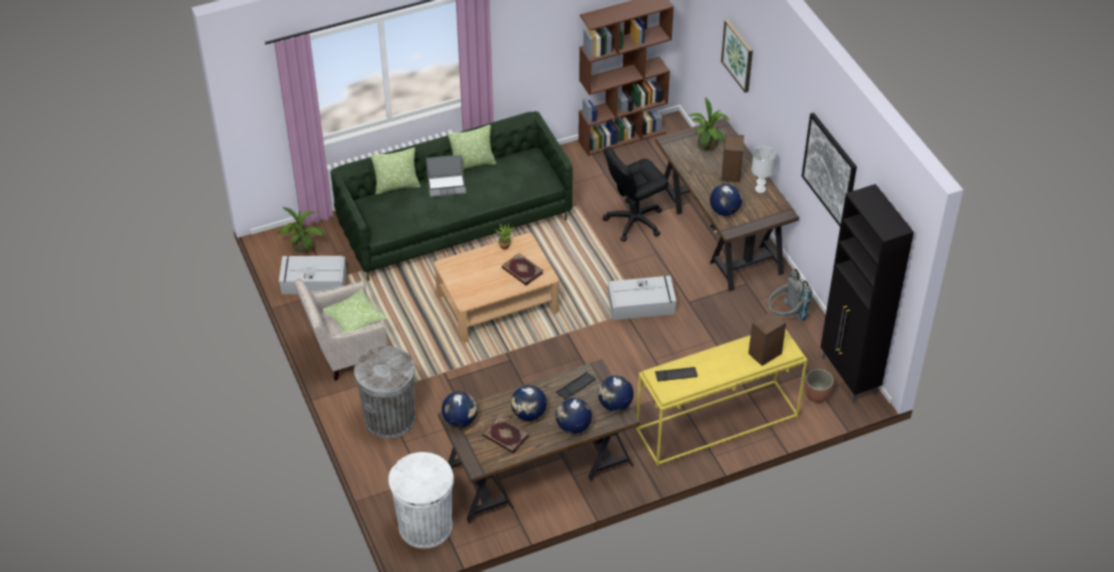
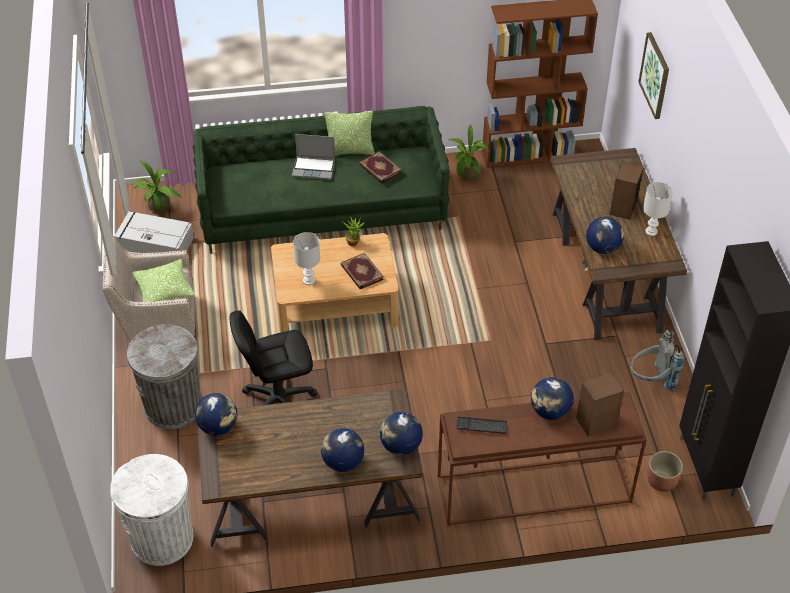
camera: 15 degrees right, 0 degrees up
(396, 186) = (262, 159): pillow -> none
(478, 286) = (308, 280): none -> white table lamp
(505, 436) = (261, 457): book -> book (379, 169)
(529, 414) = (298, 436): globe -> globe (550, 411)
(575, 386) = (363, 415): keyboard -> none
(634, 221) = (513, 244): black office chair -> black office chair (278, 401)
(642, 304) = (492, 335): grey storage box -> none
(707, 147) = (605, 175): potted plant -> potted plant (467, 176)
(716, 424) = (532, 491): yellow console table -> brown console table
(830, 171) = (724, 219): picture -> none

